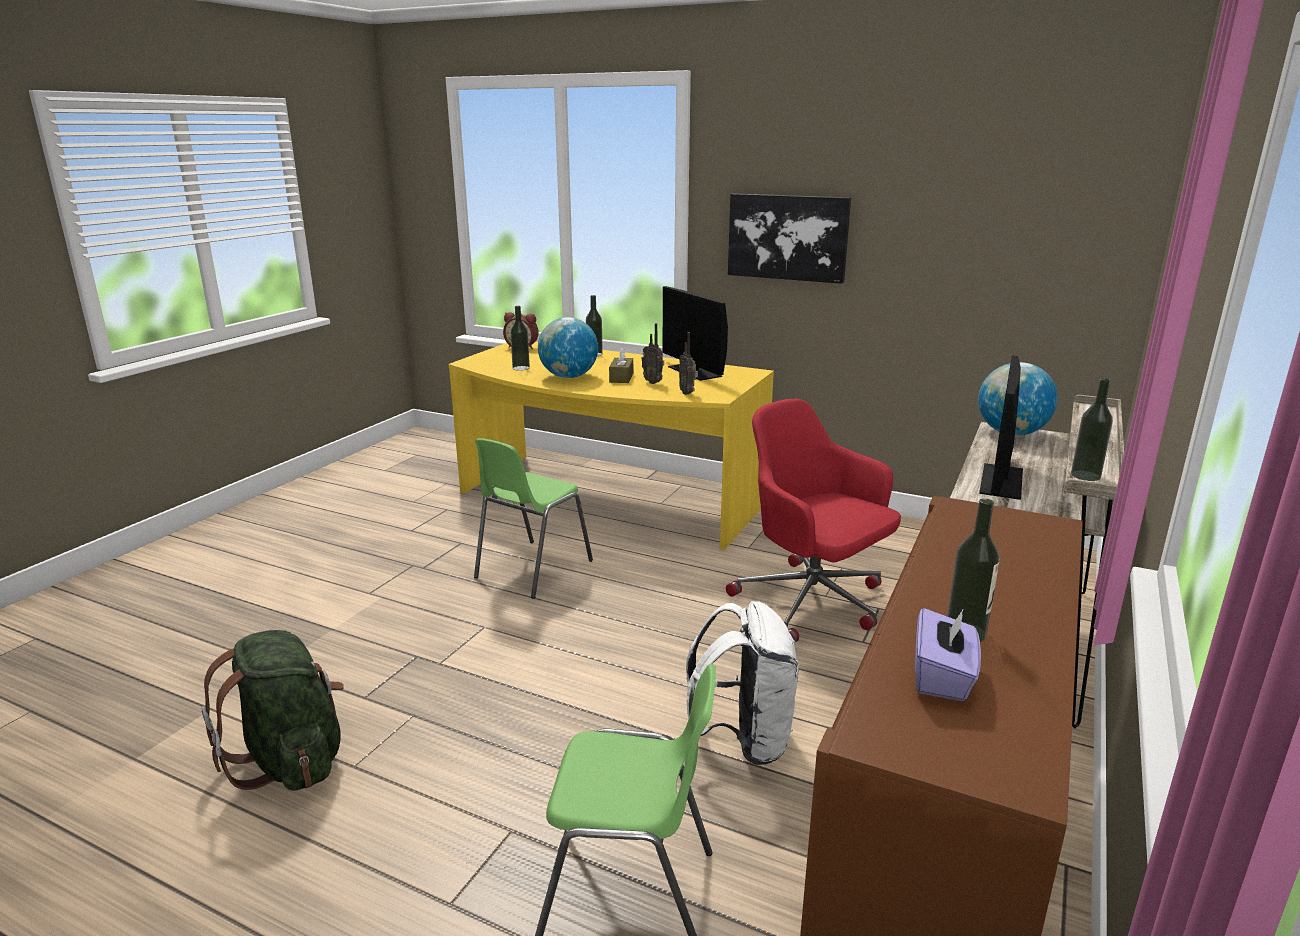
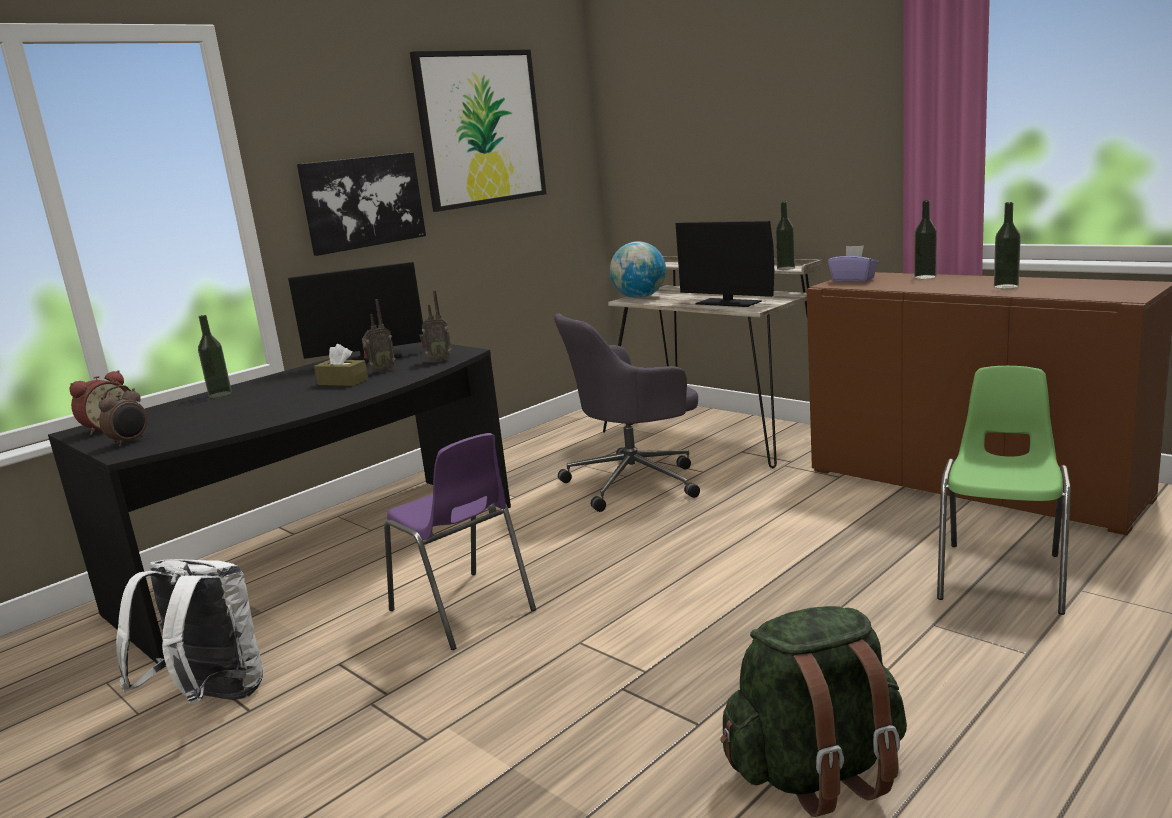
camera: 70 degrees left, 5 degrees down
(490, 358) = (130, 442): none -> alarm clock
(521, 368) = (216, 424): bottle -> bottle (925, 277)
(532, 569) = (463, 610): green chair -> purple chair
(568, 376) = (299, 402): globe -> none
(606, 501) = (328, 559): yellow desk -> black desk
(742, 740) = (822, 524): white backpack -> white backpack (211, 699)
(812, 603) = (635, 482): red office chair -> grey office chair
(942, 677) = (1058, 290): purple tissue box -> purple tissue box (853, 280)
(955, 182) = (480, 128): none -> picture

